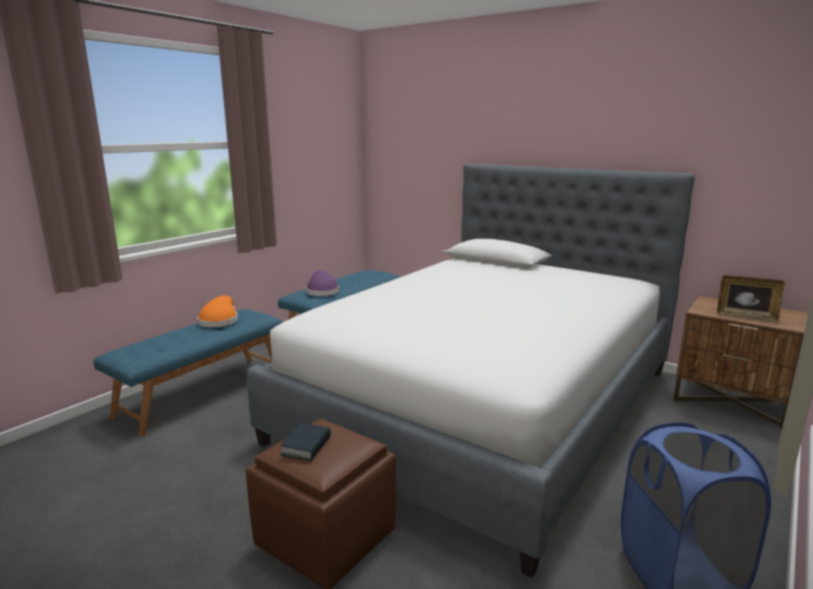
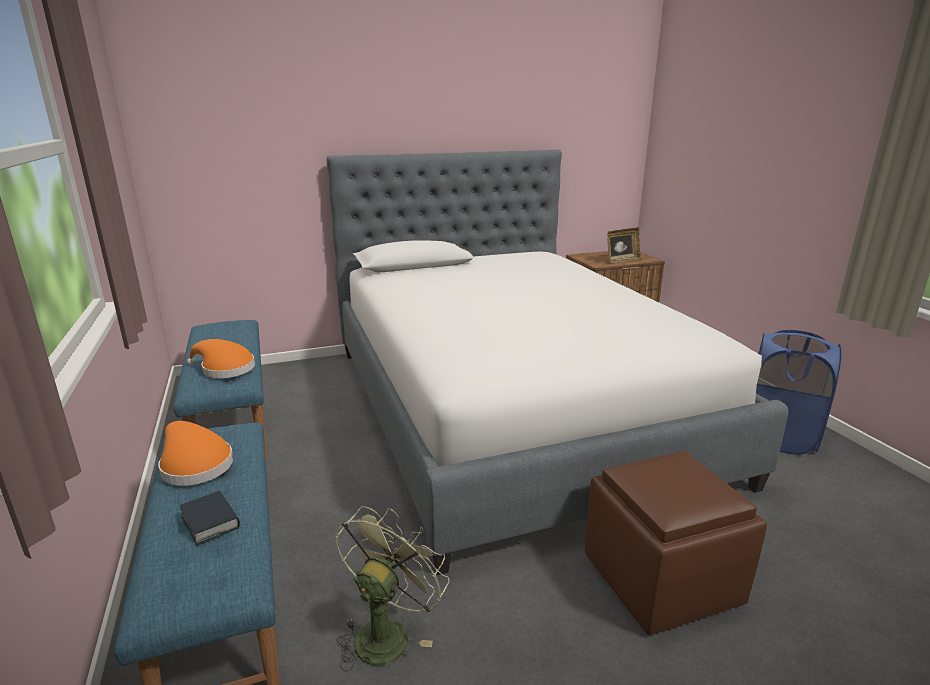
camera: 55 degrees left, 5 degrees up
(201, 446) = (386, 631): none -> green fan
(306, 446) = (676, 489): book -> book (210, 522)
(321, 291) = (224, 369): purple hat -> orange hat

